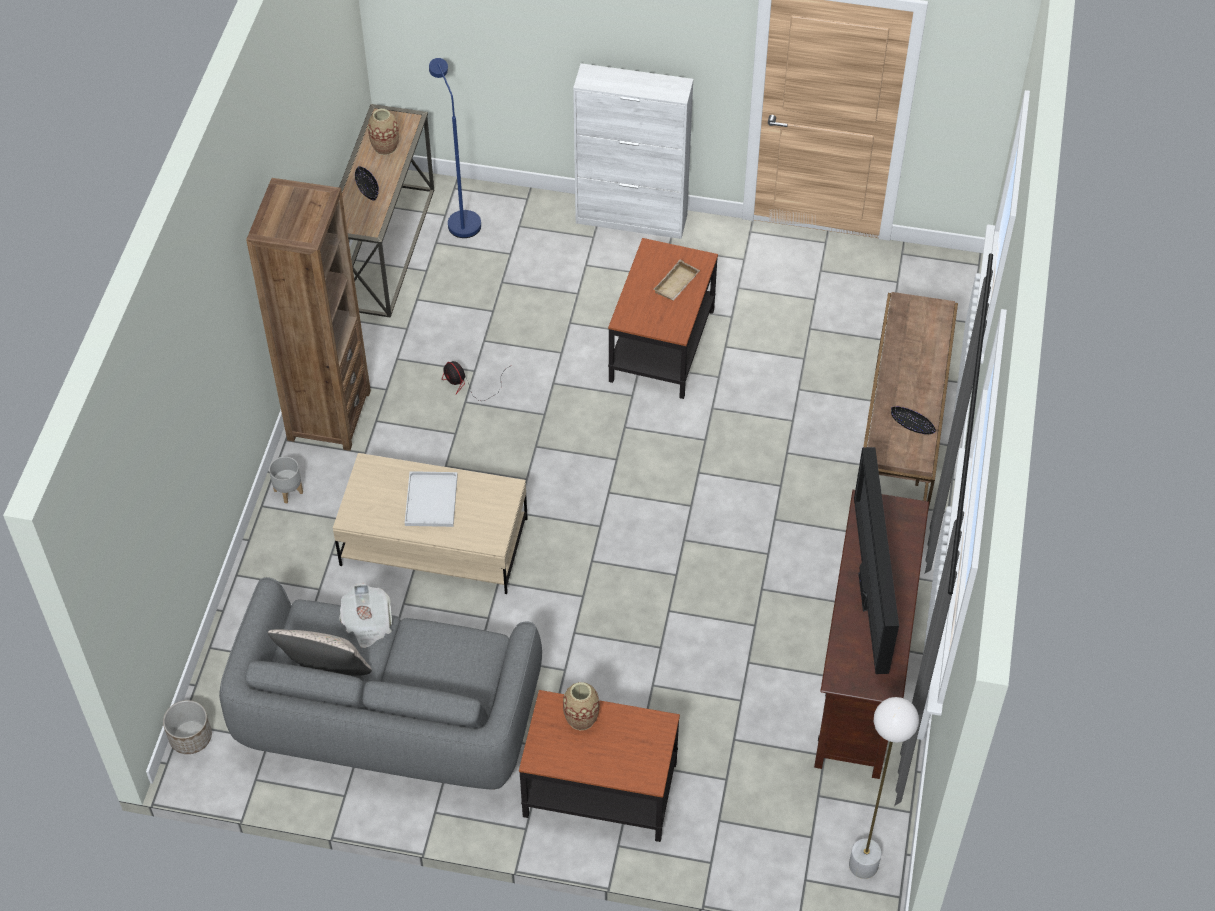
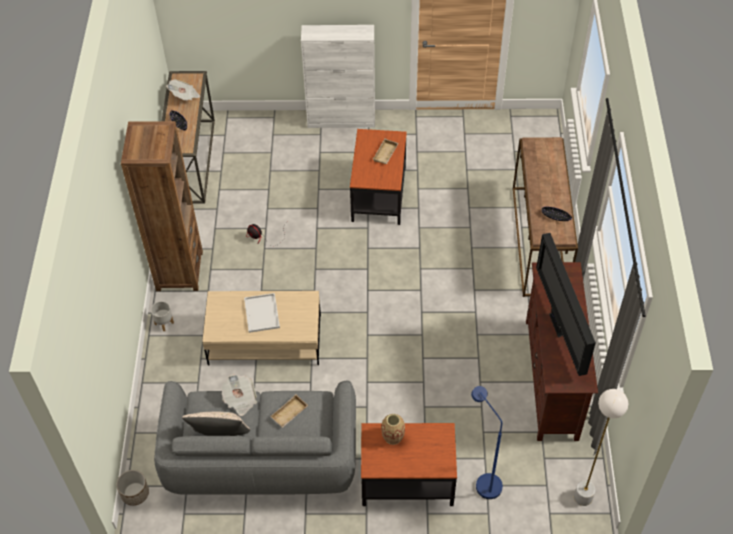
camera: 10 degrees left, 0 degrees up
(385, 147) = (184, 96): vase -> newspaper
(436, 657) = (289, 414): none -> beige tray
(460, 219) = (235, 136): blue floor lamp -> blue floor lamp (483, 481)

